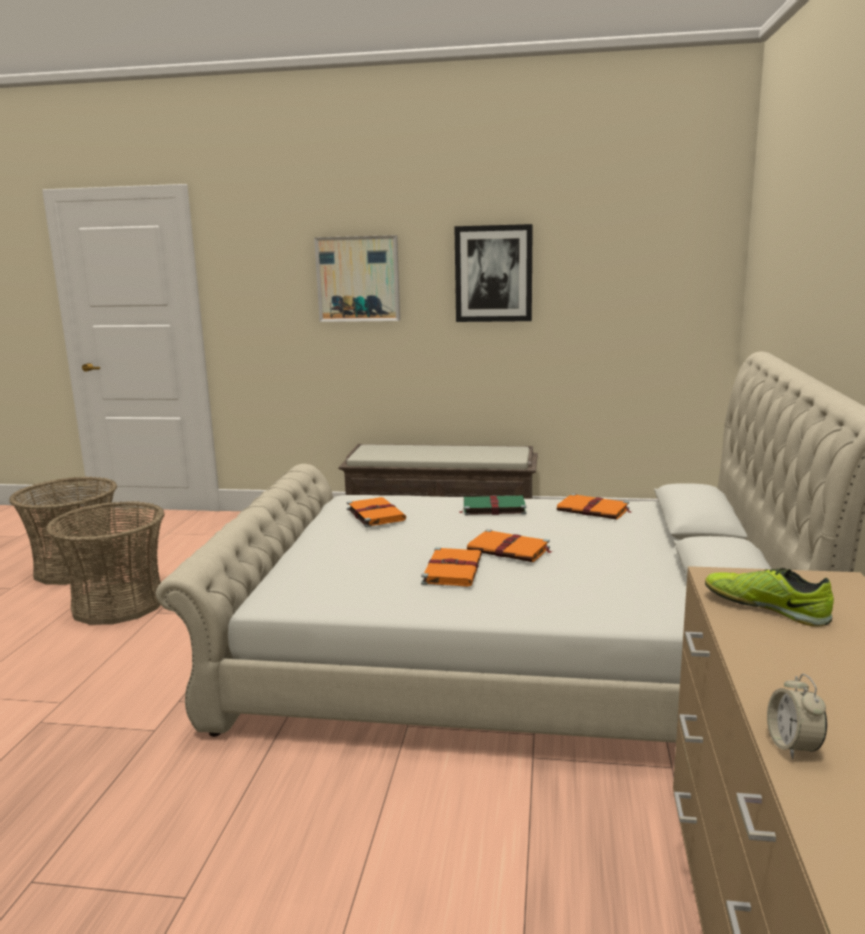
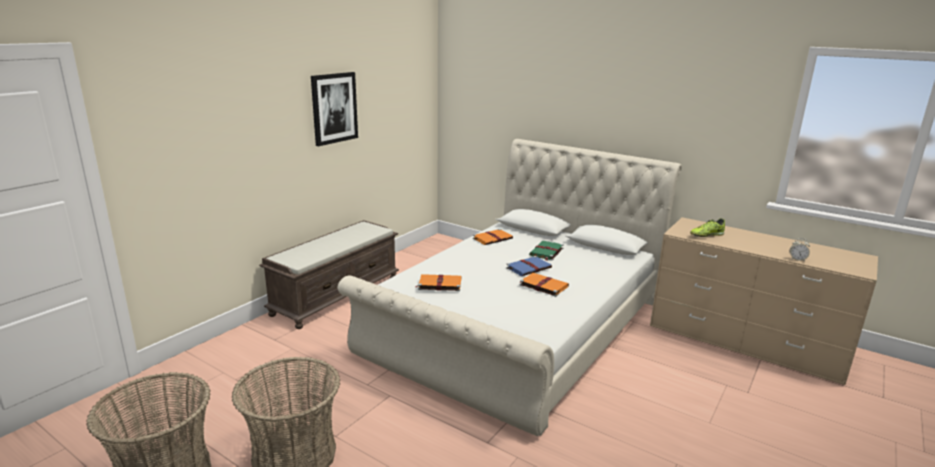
camera: 65 degrees left, 5 degrees up
(358, 279) = (249, 123): picture -> none
(492, 508) = (462, 256): green book -> green book (546, 252)
(510, 550) = (529, 268): orange book -> blue book

